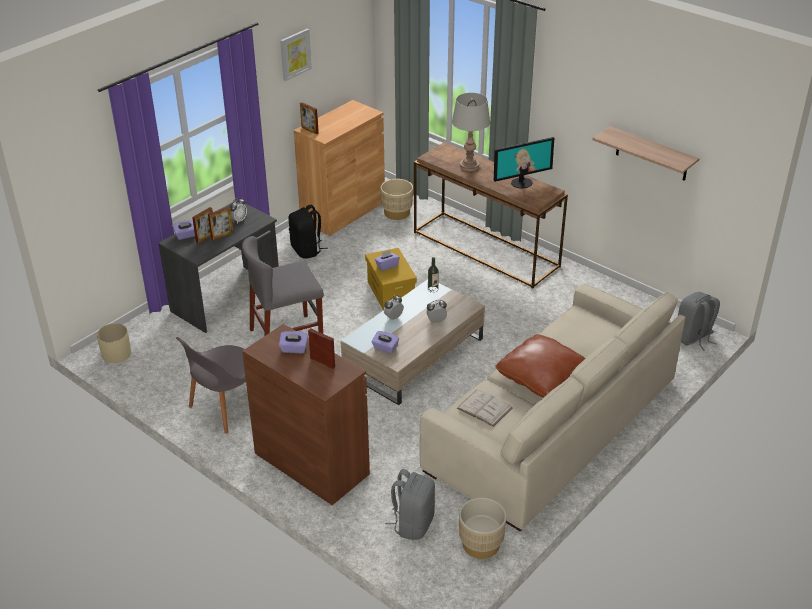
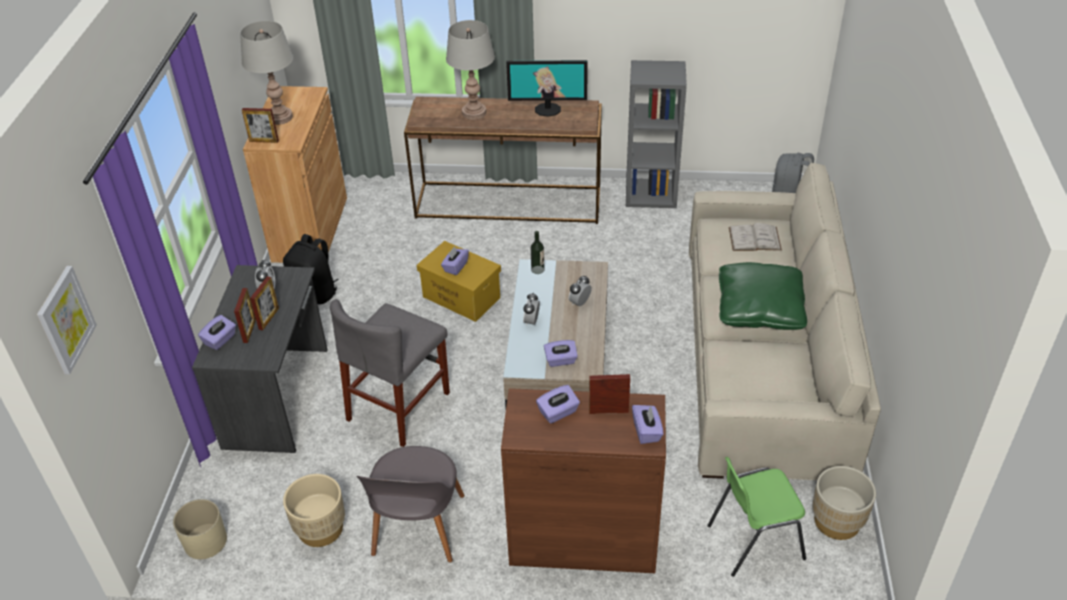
camera: 35 degrees left, 5 degrees up
(295, 54) = (221, 46): picture -> picture (65, 320)
(330, 383) = (647, 431): none -> purple tissue box
(334, 120) = (280, 117): none -> grey table lamp
(396, 213) = (373, 205): beige planter -> beige planter (320, 529)
(413, 524) = (754, 541): grey backpack -> green chair
(484, 408) = (747, 372): white book -> white book (754, 239)
(521, 183) = (548, 109): monitor -> monitor turned 60 degrees clockwise
(541, 376) = (759, 309): brown pillow -> green pillow
(594, 286) = (651, 194): none -> grey bookcase
(652, 154) = (698, 23): shelf -> none

